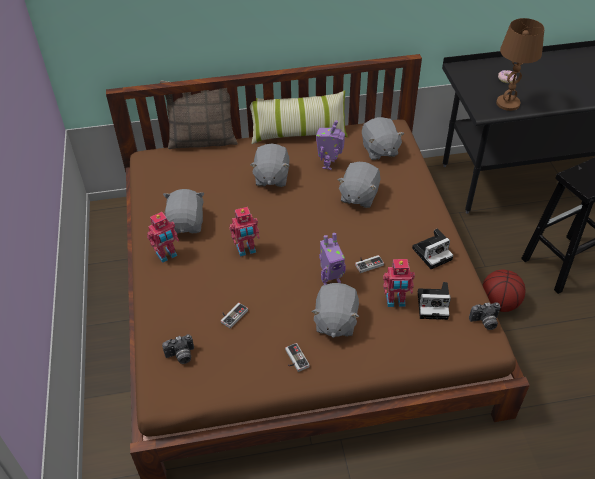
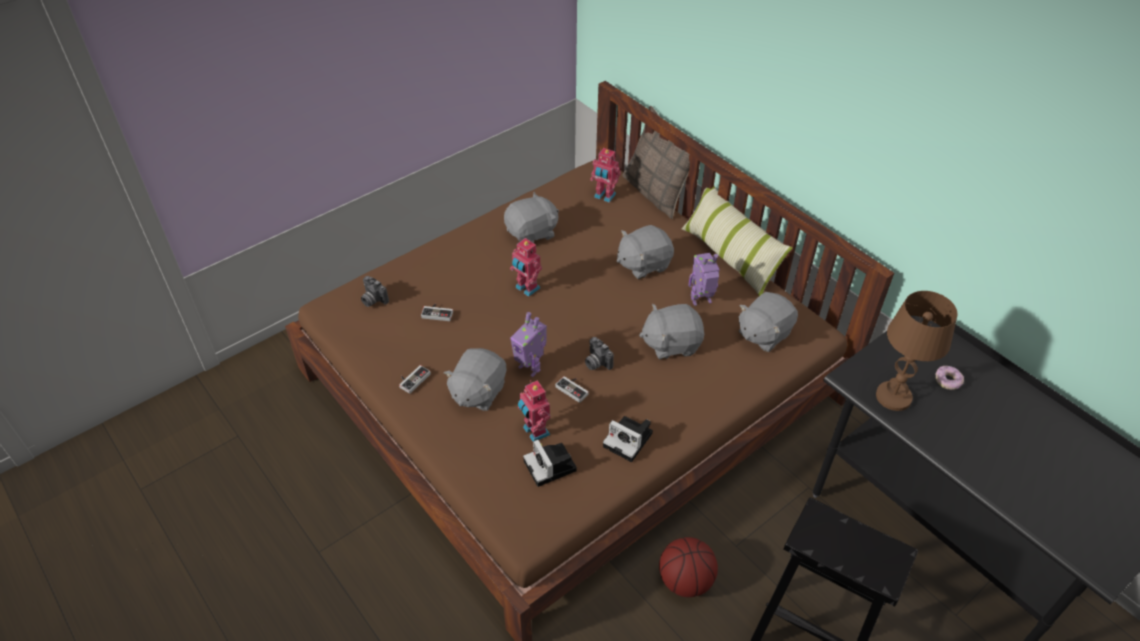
camera: 60 degrees right, 0 degrees up
(167, 255) = (483, 239): toy robot -> toy robot (604, 196)
(335, 321) = (477, 392): grey plush toy -> grey plush toy turned 45 degrees counterclockwise
(484, 322) = (555, 523): camera -> camera (596, 362)

